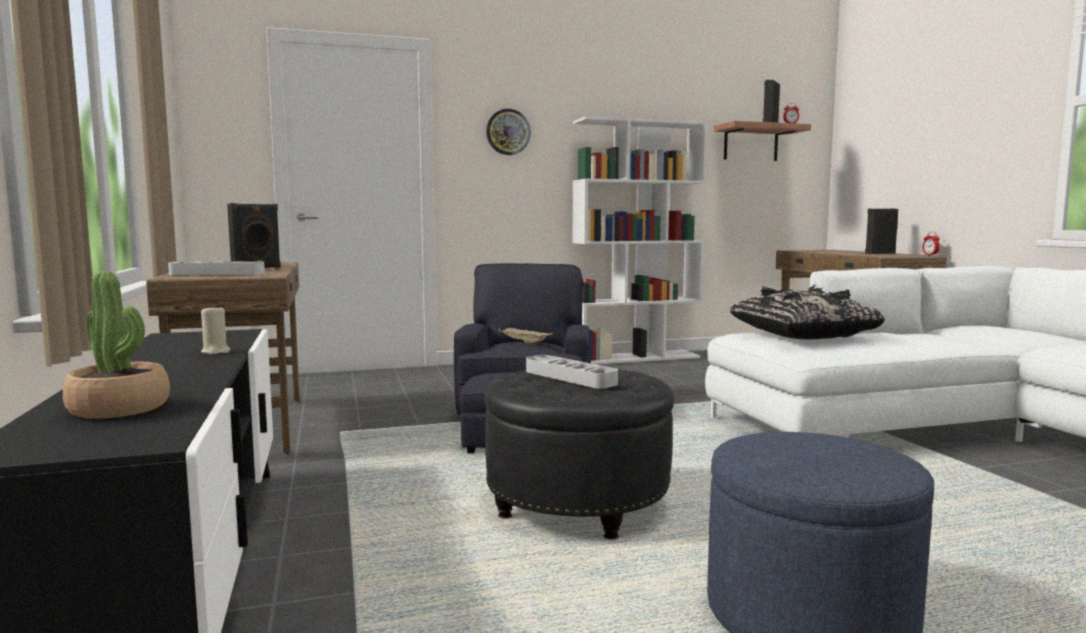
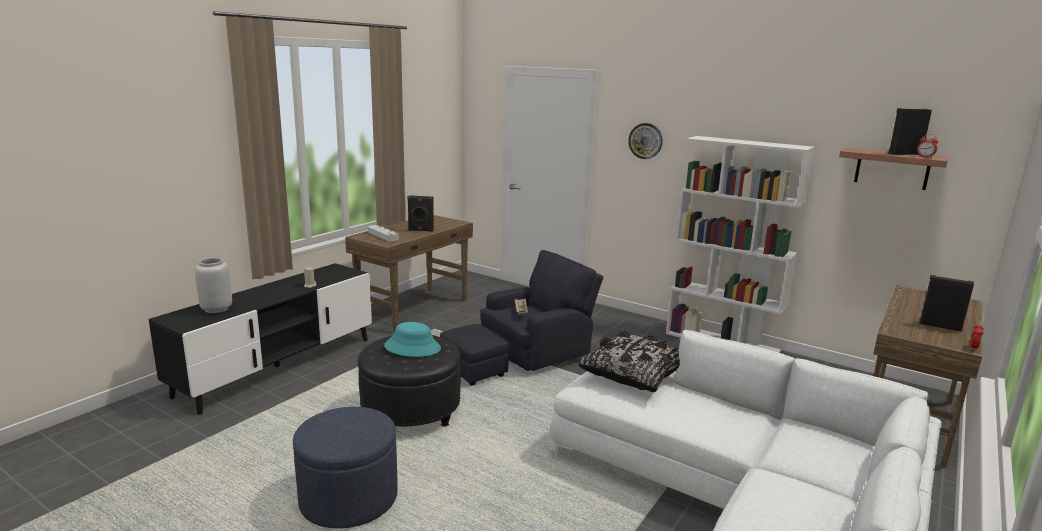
camera: 50 degrees right, 10 degrees up
(119, 408) = (217, 309): potted plant -> grey vase
(570, 377) = (412, 347): grey tray -> turquoise hat

